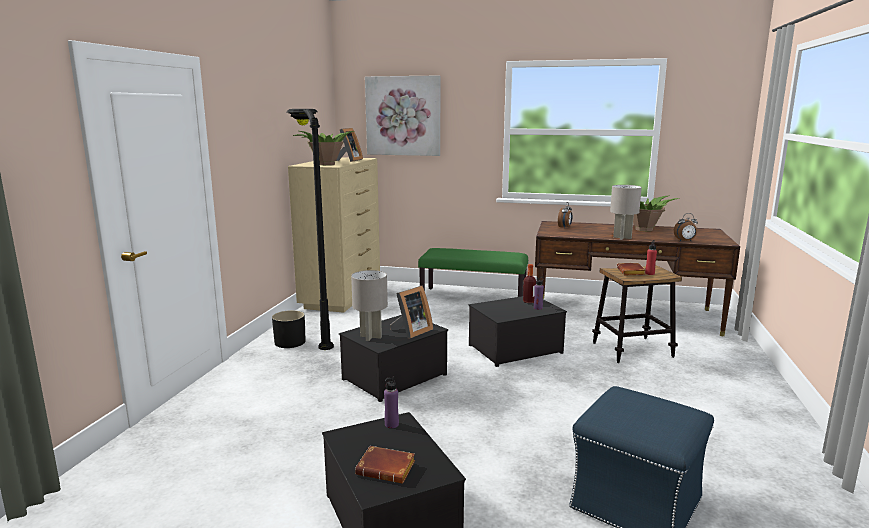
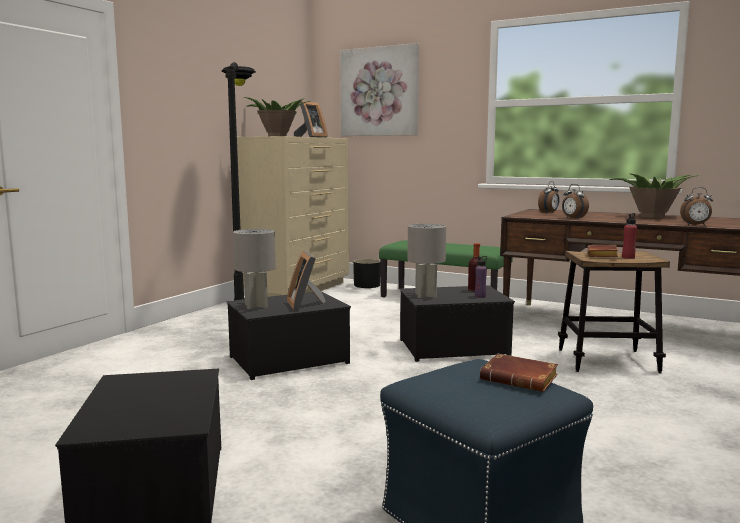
camera: 15 degrees right, 5 degrees down
(290, 342) = (208, 322): black planter -> black planter (367, 285)
(387, 469) = (129, 413): brown book -> brown book (521, 379)
(391, 424) = (184, 376): purple bottle -> none
(411, 331) = (305, 305): picture frame -> picture frame turned 105 degrees clockwise
(591, 235) = (573, 218): none -> alarm clock
(622, 238) = (611, 221): grey table lamp -> grey table lamp (426, 295)

